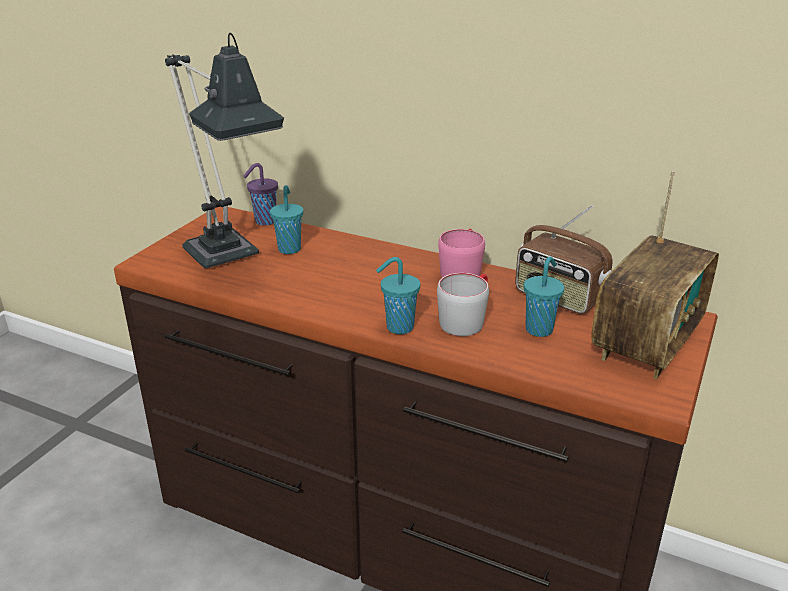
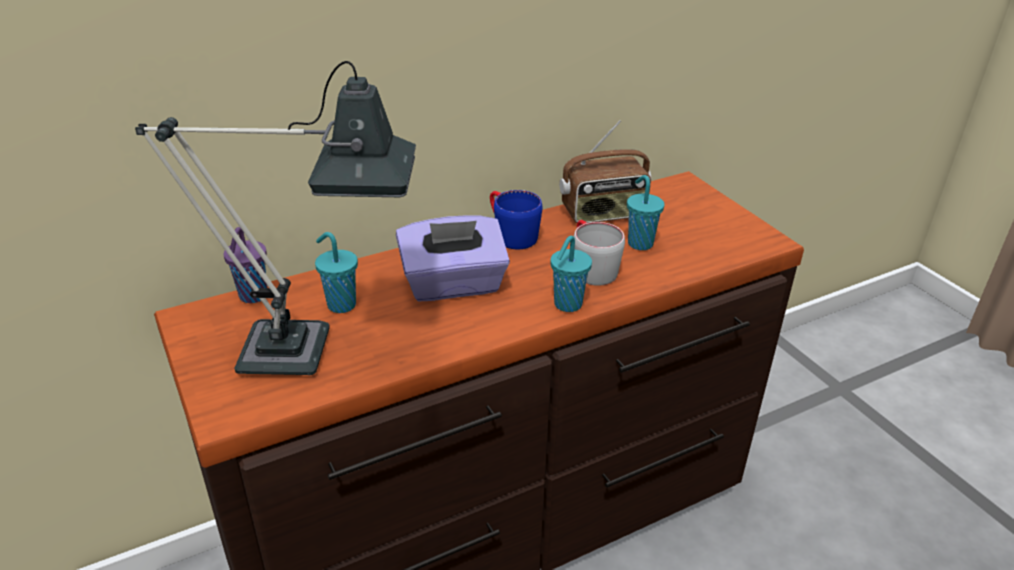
camera: 55 degrees left, 5 degrees up
(363, 275) = (453, 285): none -> purple tissue box
(461, 271) = (510, 234): pink mug -> blue mug
(646, 343) = (701, 213): radio -> none

